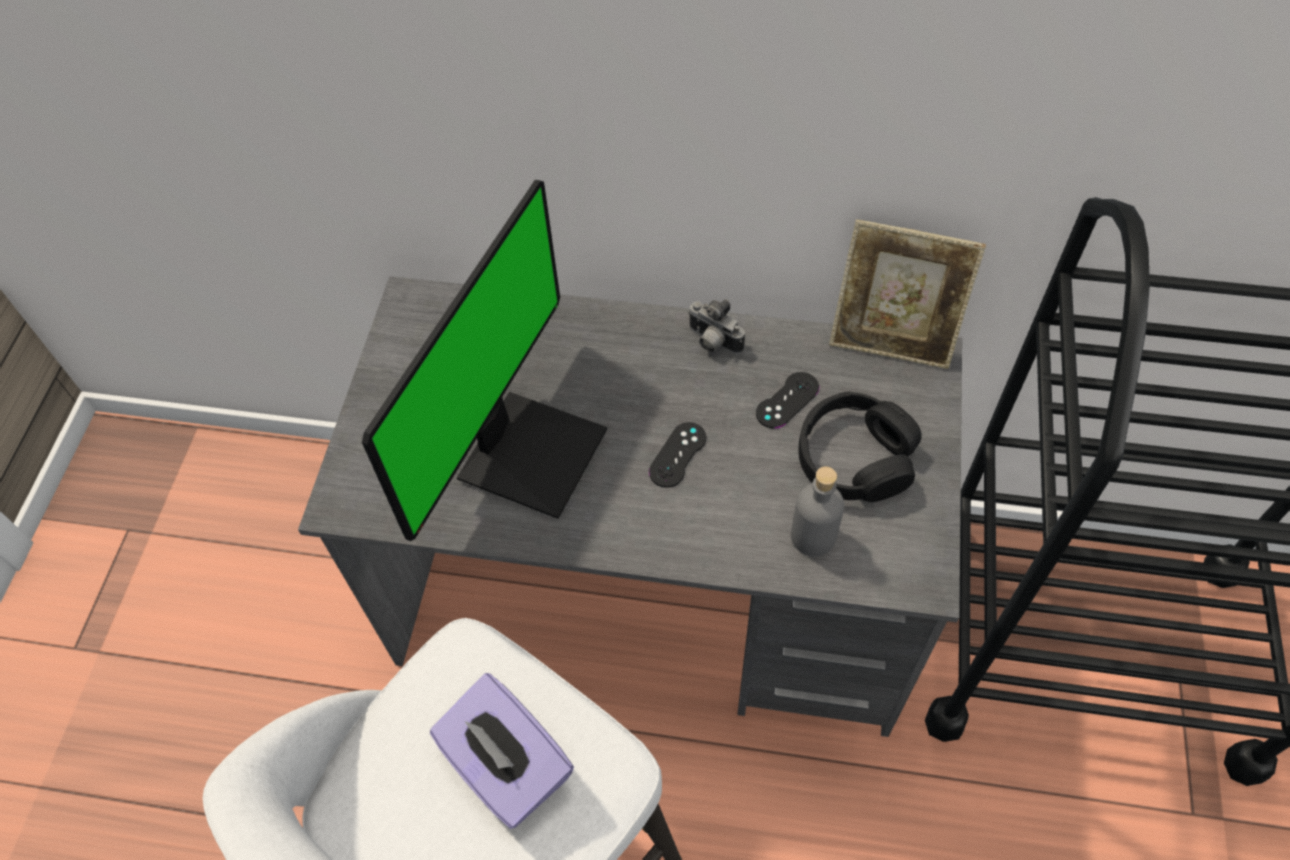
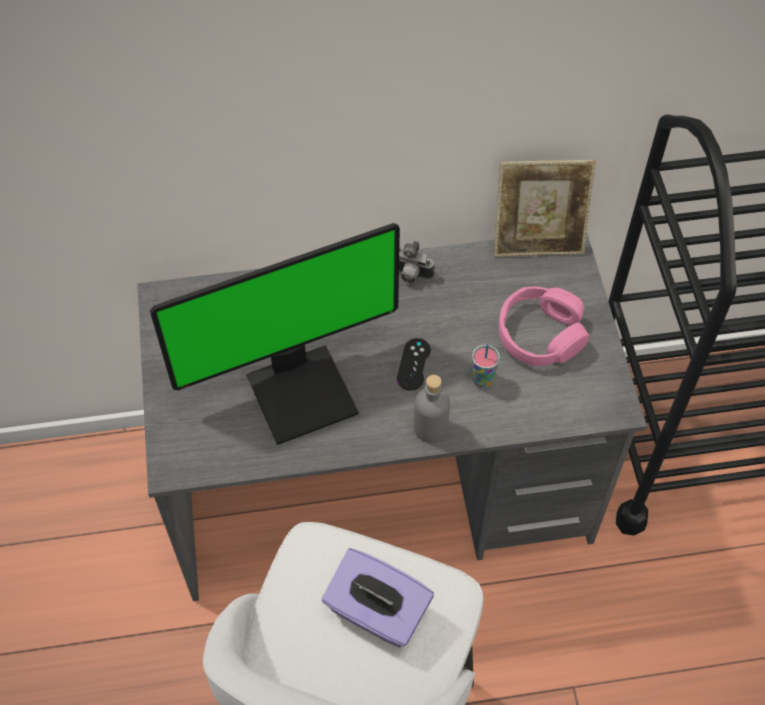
camera: 20 degrees left, 0 degrees up
(527, 451) = (301, 390): monitor -> monitor turned 60 degrees clockwise
(758, 497) = (482, 380): none -> cup
(787, 400) = (478, 305): black game controller -> none
(813, 536) = (530, 397): grey bottle -> grey bottle (430, 428)
(855, 458) = (540, 335): black headphones -> pink headphones

